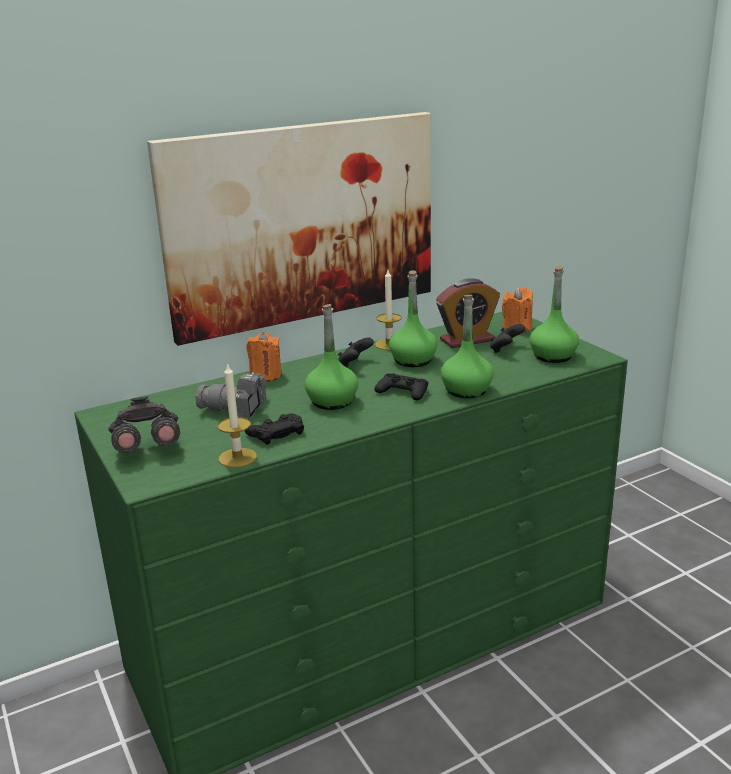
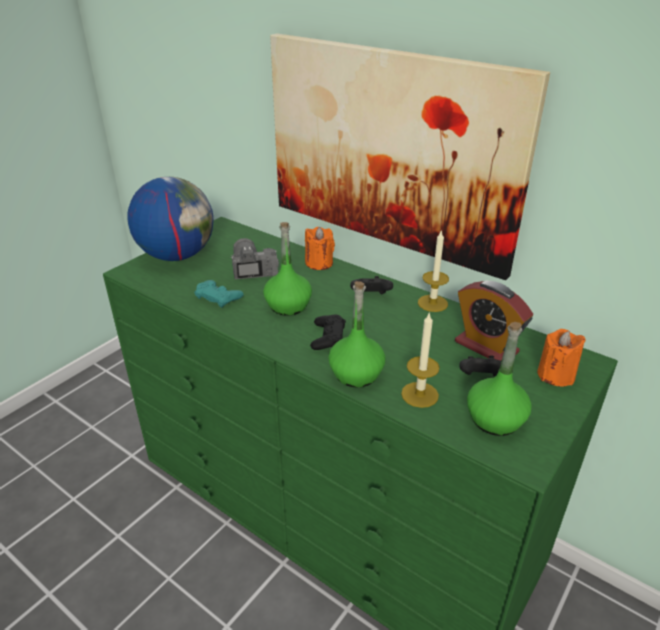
camera: 65 degrees right, 10 degrees up
(146, 448) = (177, 255): grey binoculars -> globe
(237, 457) = (173, 292): candle -> candle (419, 394)
(276, 433) = (218, 297): black game controller -> turquoise game controller
(413, 360) = (404, 325): green bottle -> none

